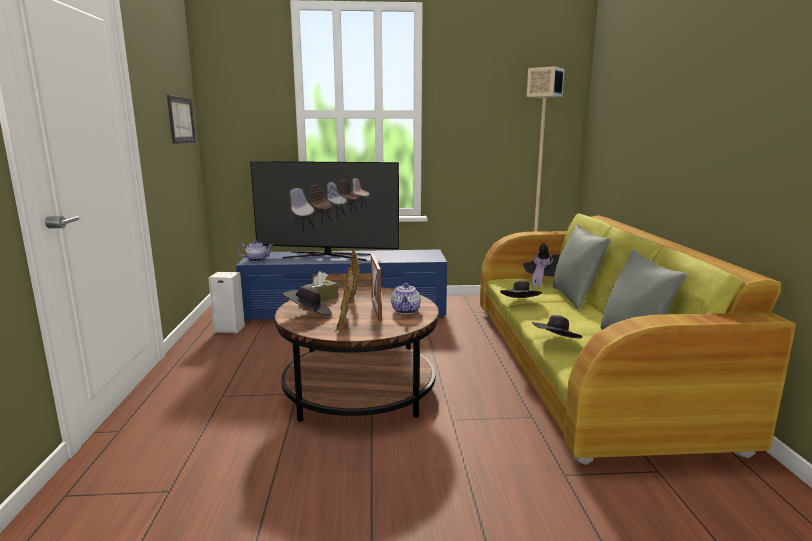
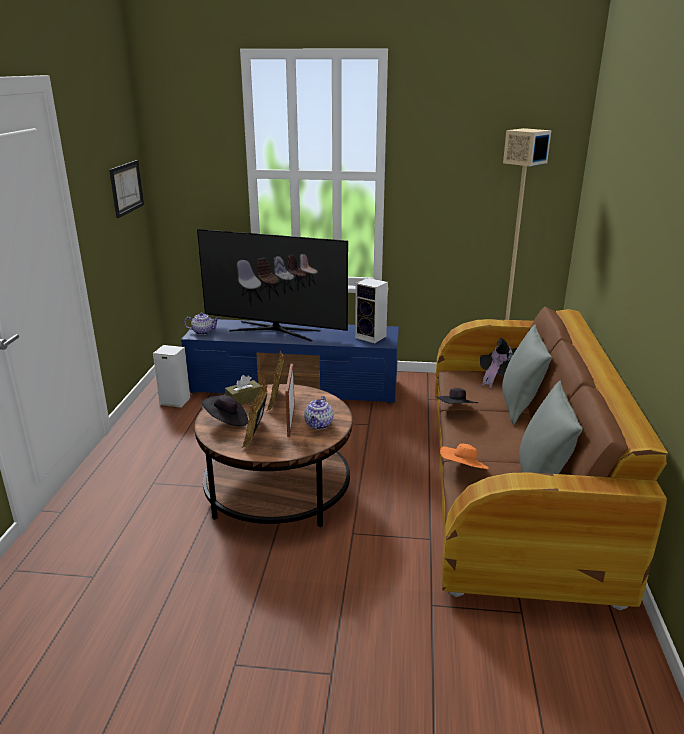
camera: 10 degrees right, 10 degrees up
(420, 256) = (372, 337): none -> speaker
(556, 343) = (463, 470): black hat -> orange hat
(584, 365) = (513, 482): green sofa -> brown sofa

